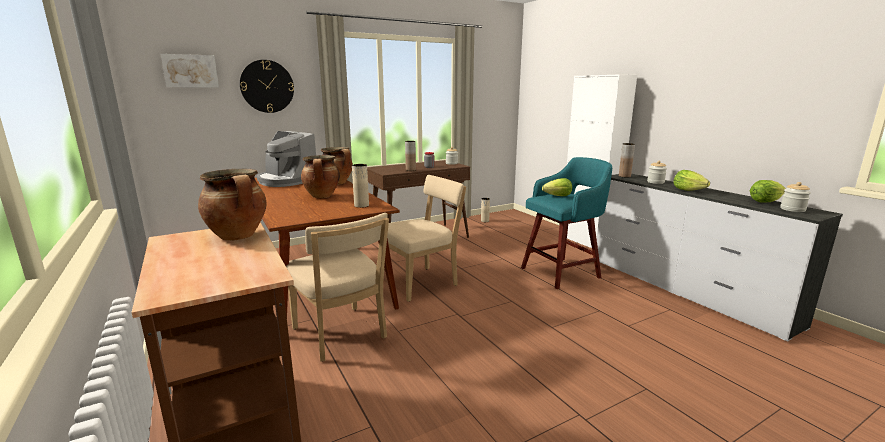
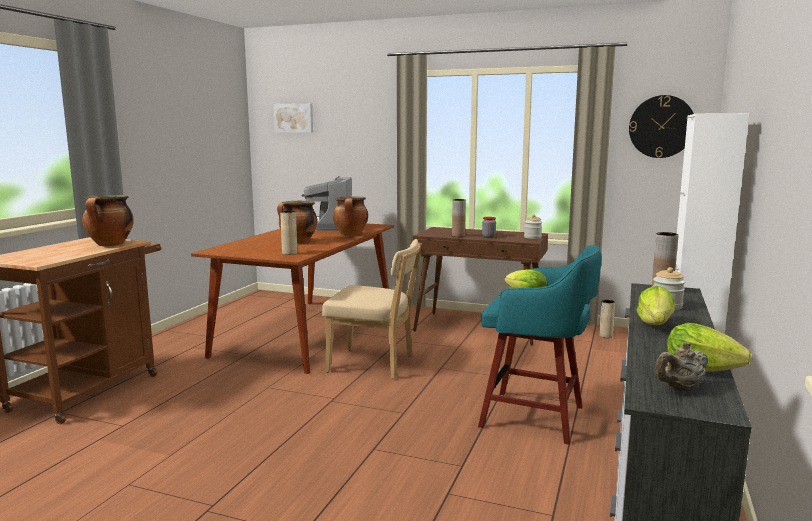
camera: 50 degrees right, 5 degrees down
(267, 86) = (352, 131): wall clock -> wall clock (661, 126)
(341, 335) = (234, 372): beige chair -> none
(792, 209) = (680, 389): jar -> beige teapot

